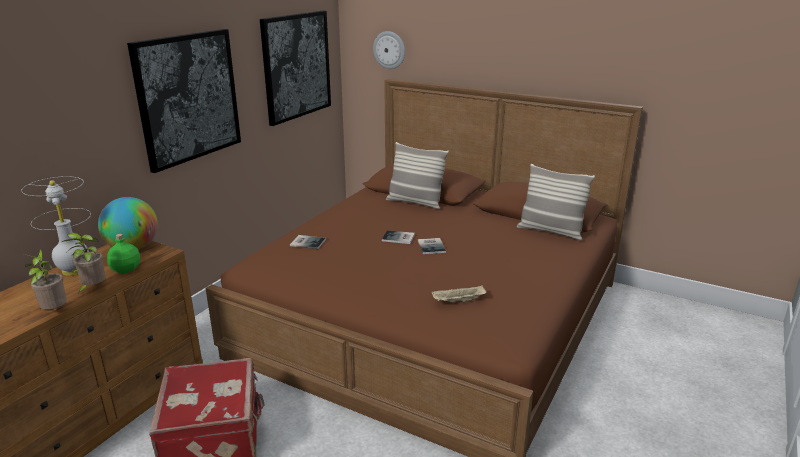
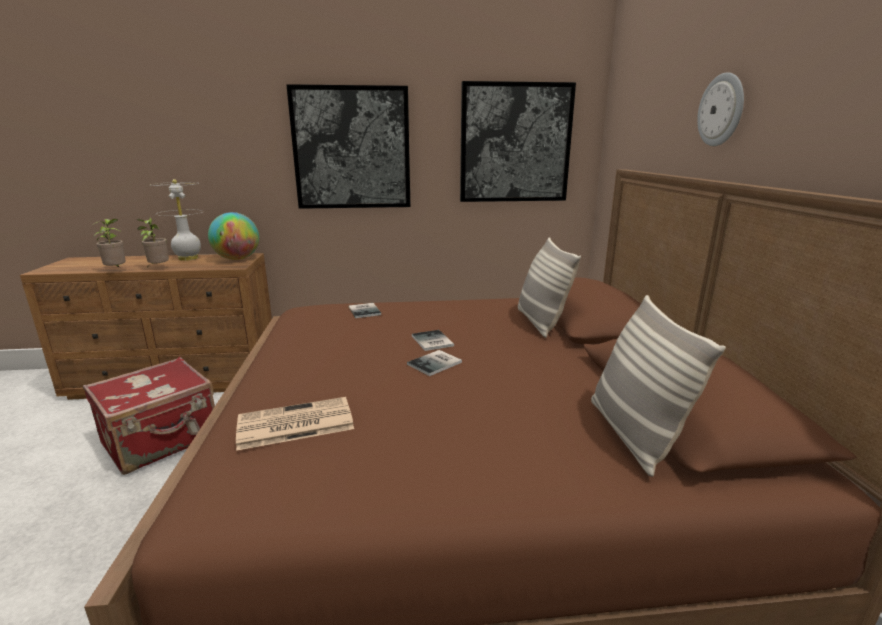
camera: 55 degrees right, 5 degrees down
(126, 269) = (197, 266): green bottle -> none
(389, 50) = (636, 130): wall clock -> wall clock (721, 110)
(458, 301) = (294, 424): beige tray -> newspaper

